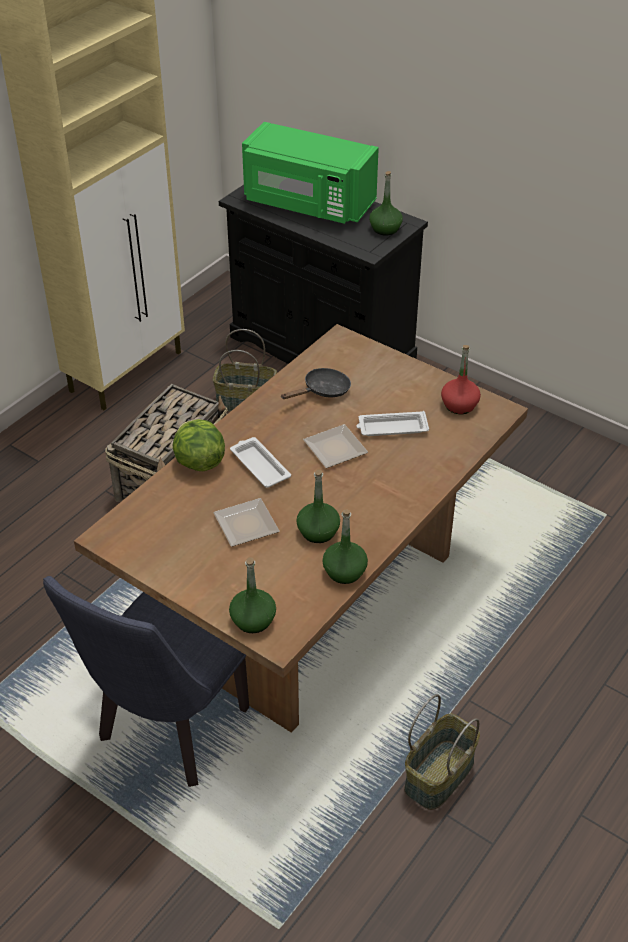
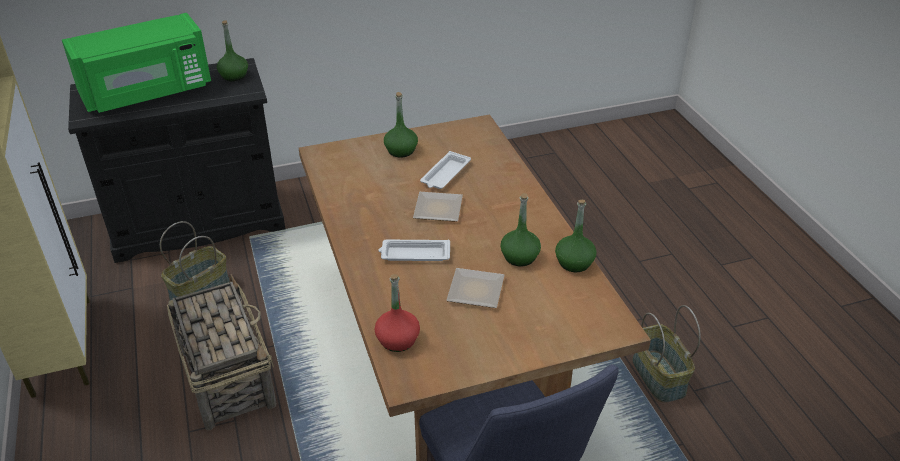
camera: 55 degrees left, 5 degrees down
(199, 462) = (373, 285): lettuce -> none
(253, 620) = (586, 333): green bottle -> green bottle (401, 150)
(323, 391) = (366, 186): black frying pan -> none
(459, 405) = (455, 137): red bottle -> red bottle (397, 340)

